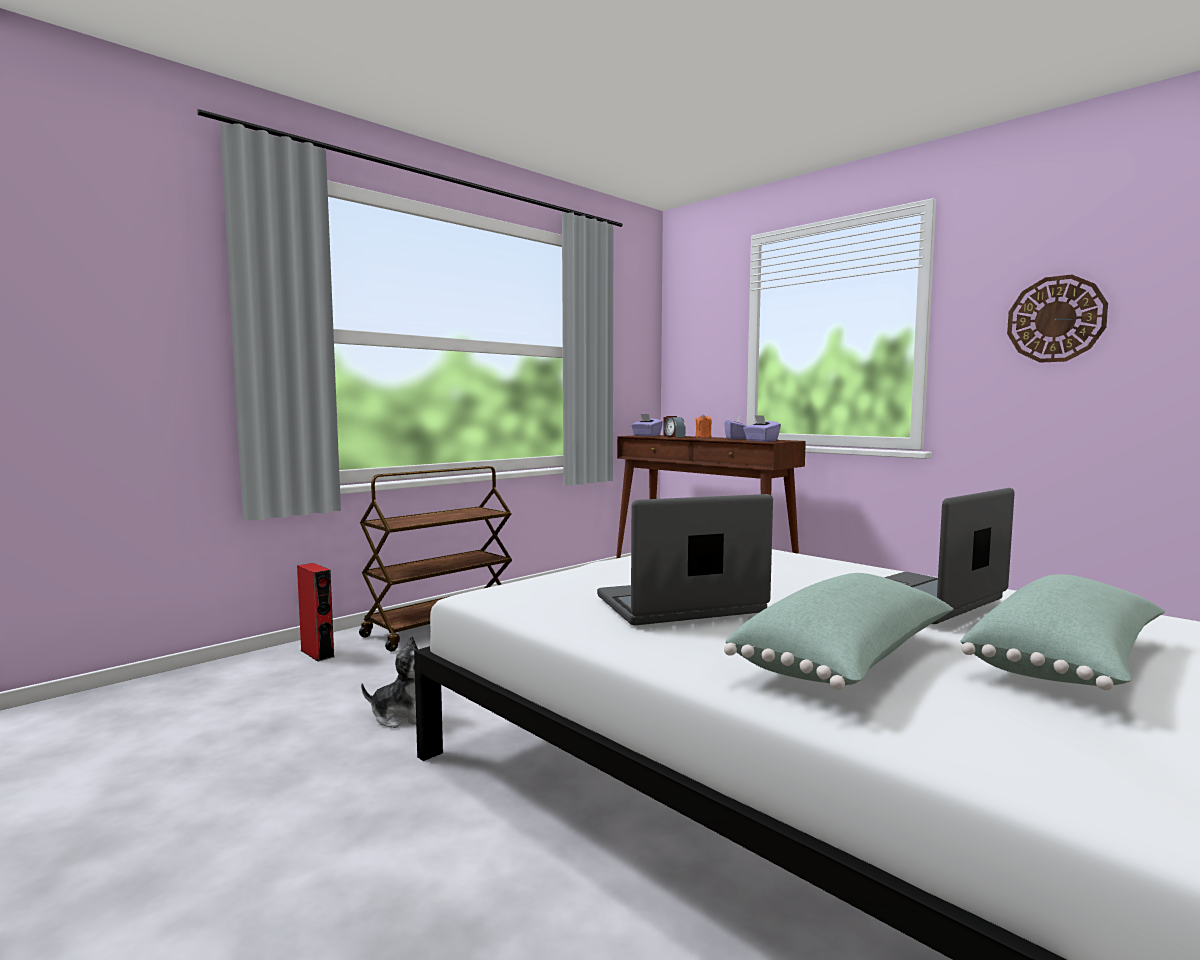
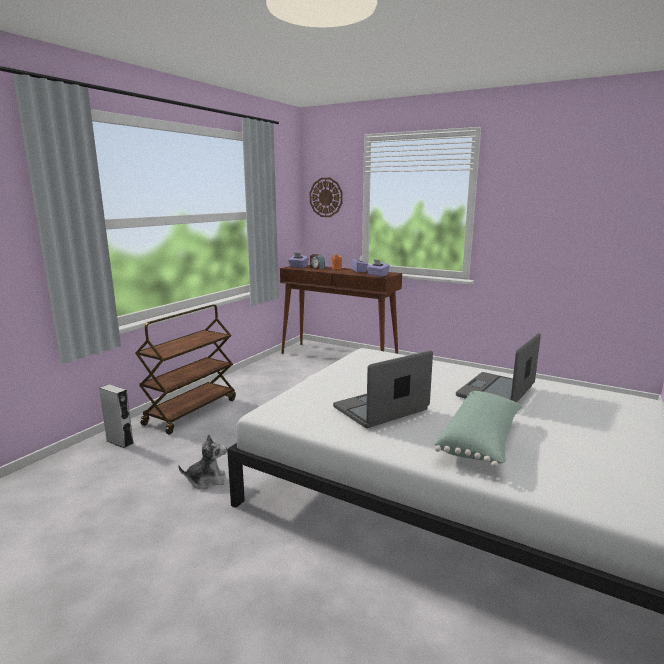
camera: 15 degrees left, 10 degrees up
(317, 653) = (120, 442): red speaker -> grey speaker
(1055, 319) = (543, 208): wall clock -> wall clock (326, 197)
(1070, 663) = (572, 428): green pillow -> none

